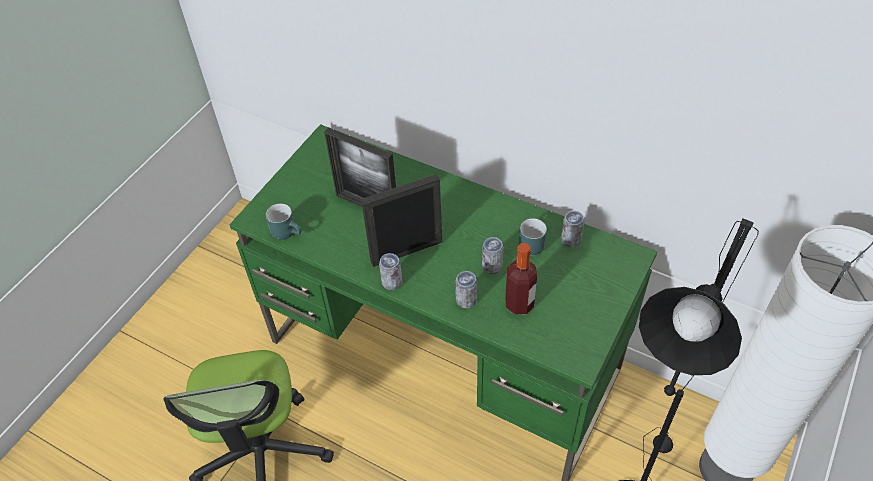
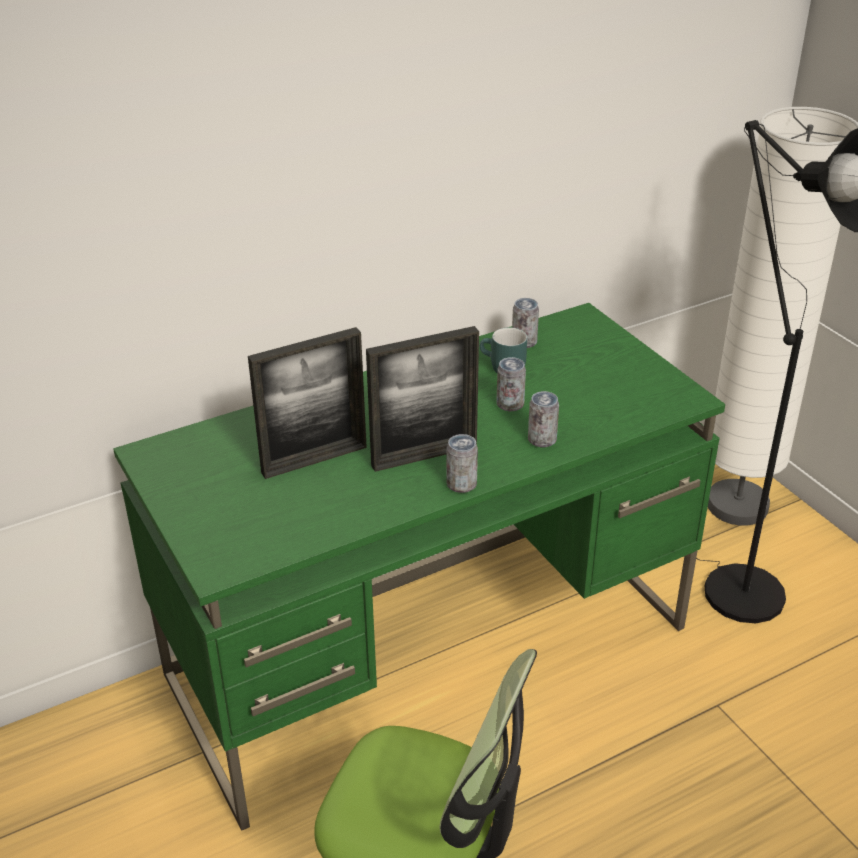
camera: 60 degrees left, 15 degrees down
(288, 231) = (280, 543): turquoise mug -> none
(406, 251) = (424, 456): picture frame -> picture frame turned 120 degrees counterclockwise
(519, 304) = (581, 407): bottle -> none

